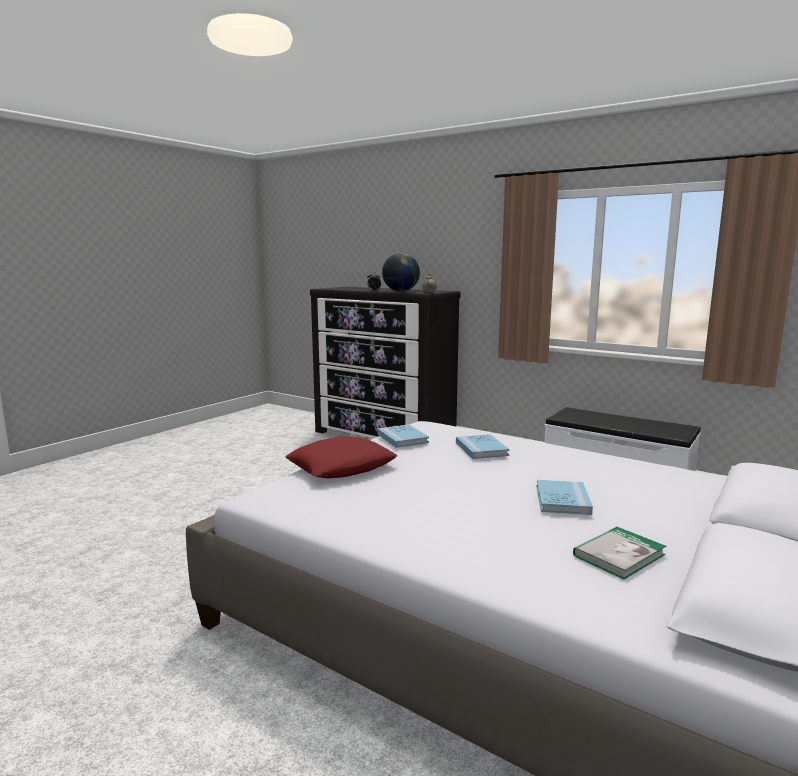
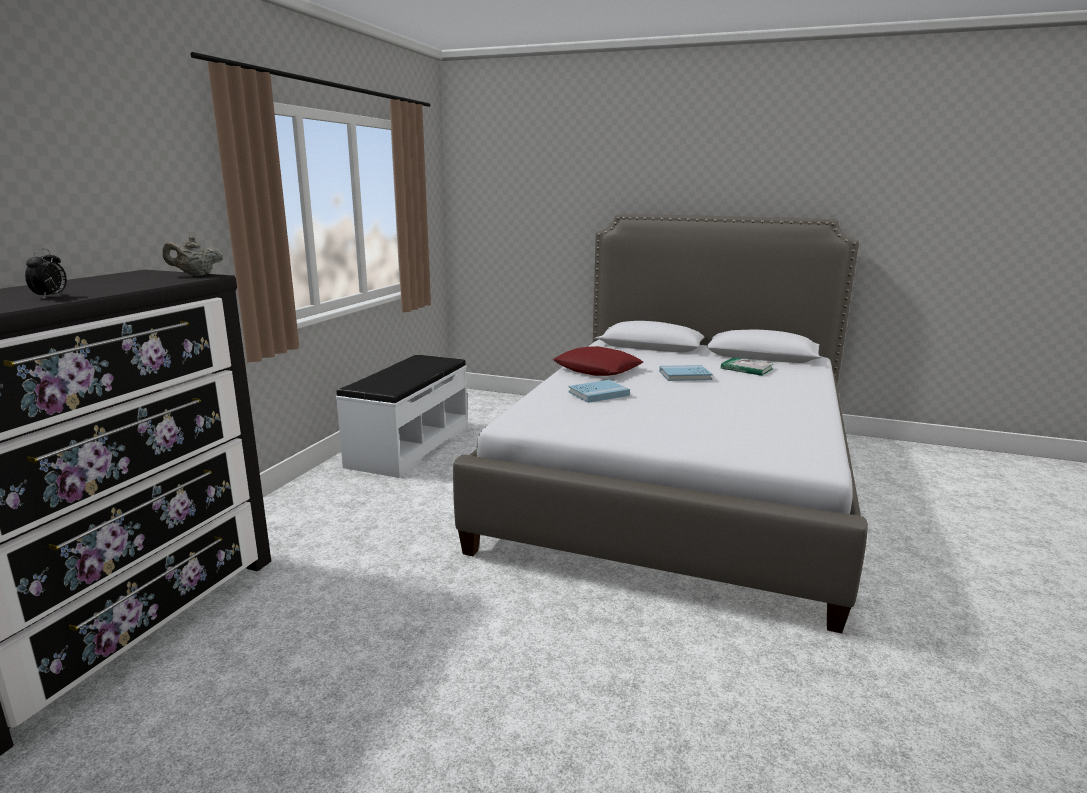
camera: 105 degrees left, 5 degrees up
(341, 467) = (699, 442): red pillow -> red pillow (597, 369)
(401, 291) = (126, 285): globe -> none
(402, 438) = (588, 423): blue book -> none

